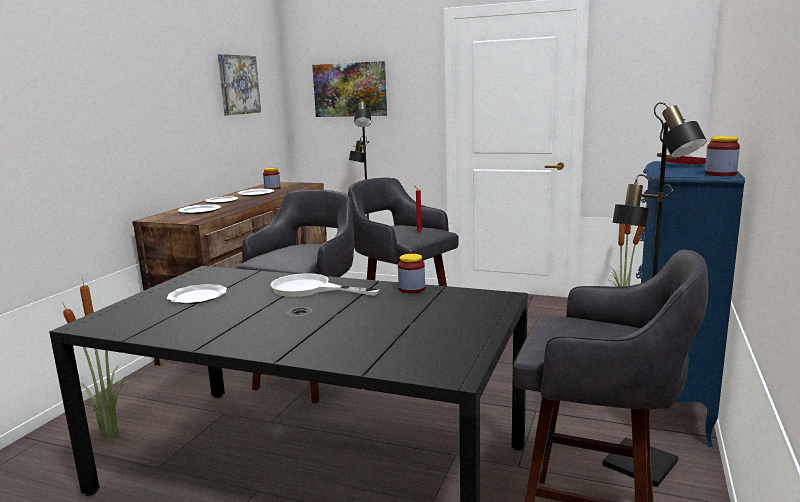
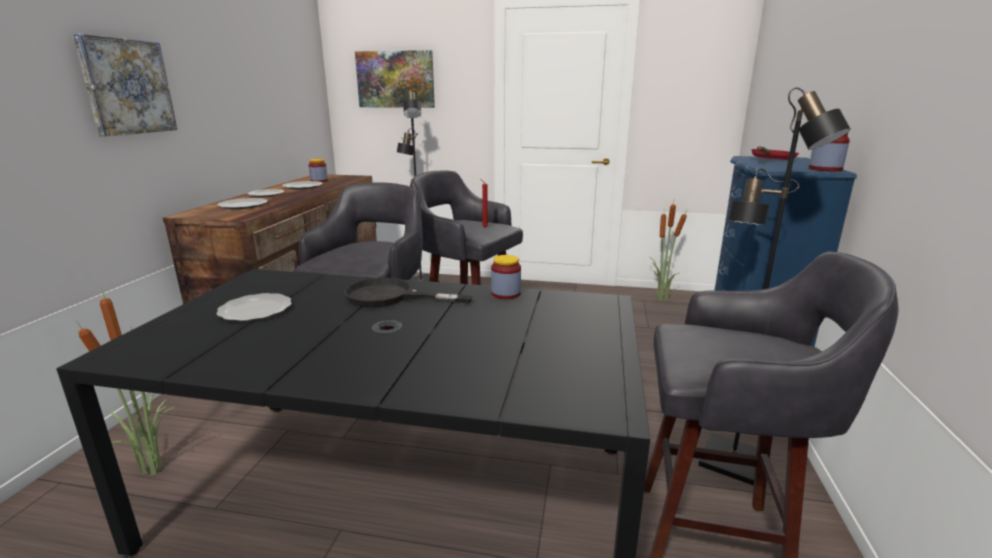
camera: 10 degrees left, 5 degrees up
(238, 84) = (276, 67): picture -> picture (127, 87)
(310, 289) = (391, 296): white frying pan -> black frying pan

